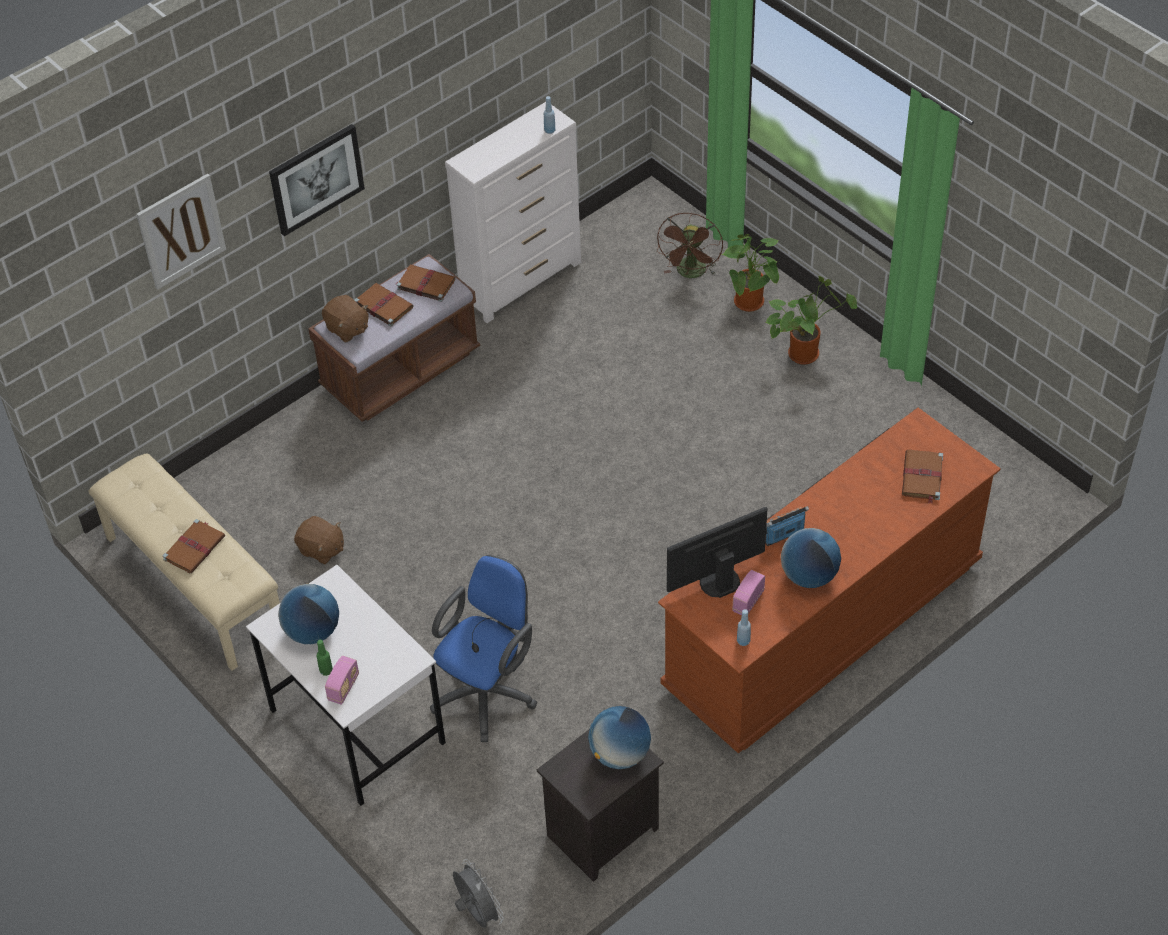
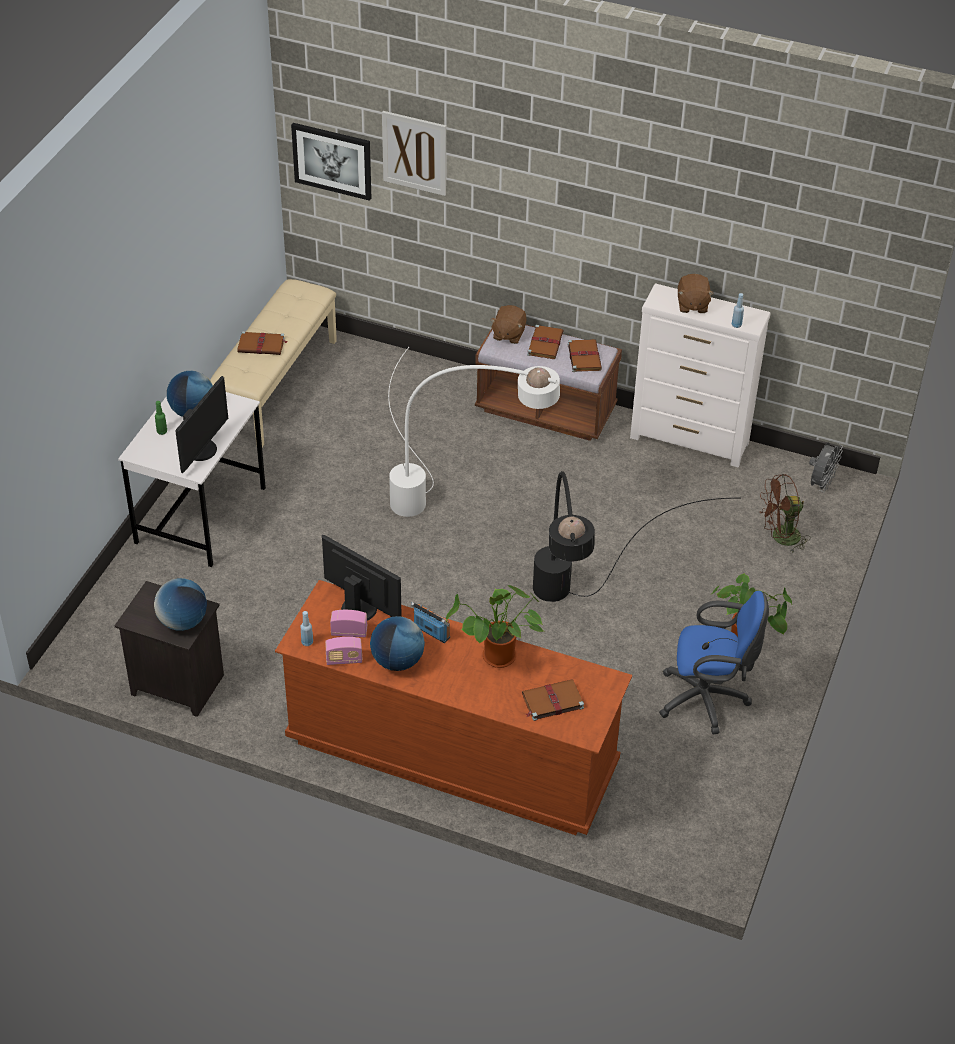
camera: 60 degrees right, 5 degrees down
(316, 179) = (536, 203): picture -> picture (332, 160)
(321, 549) = (347, 435): brown plush toy -> brown plush toy (692, 305)
(343, 687) = (151, 445): radio -> radio (344, 659)
(383, 642) = (202, 450): none -> monitor
(477, 913) = (74, 640): grey fan -> grey fan (820, 484)
(488, 495) = (455, 504): none -> white floor lamp
(488, 691) = (271, 573): blue office chair -> blue office chair (708, 699)
(707, 463) = (576, 621): none -> black floor lamp
(751, 304) = (775, 588): potted plant -> potted plant (497, 659)

